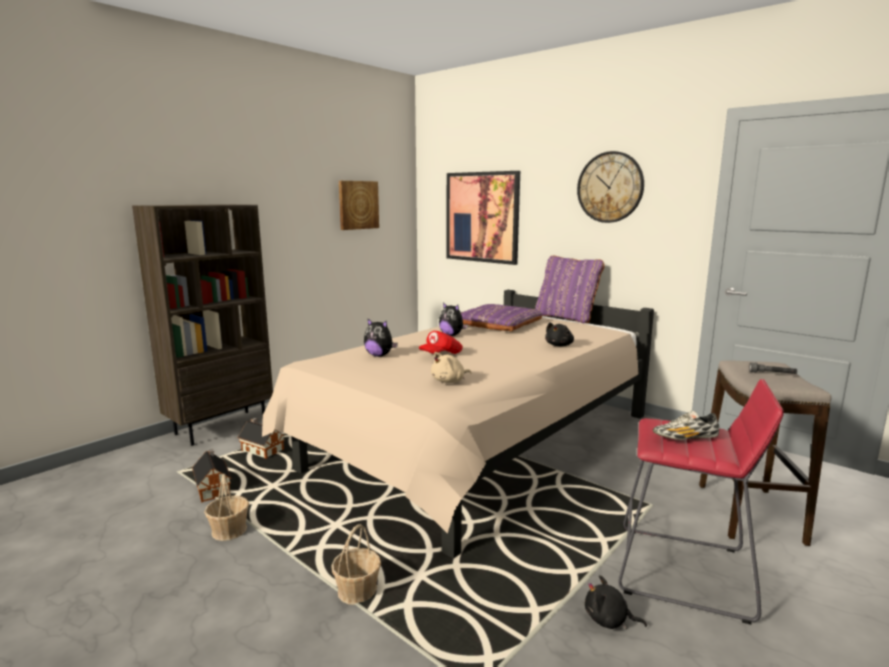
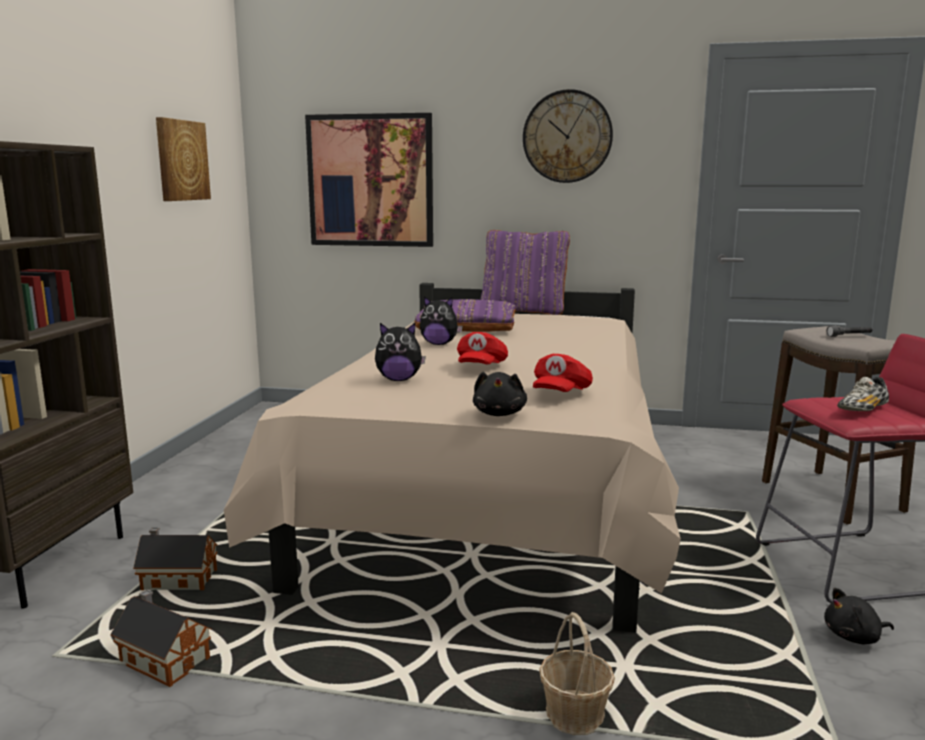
camera: 30 degrees left, 0 degrees up
(229, 530) = (280, 709): basket -> none
(449, 381) = (560, 394): beige plush toy -> red cap
(559, 345) = (589, 339): black plush toy -> black plush toy (499, 413)

